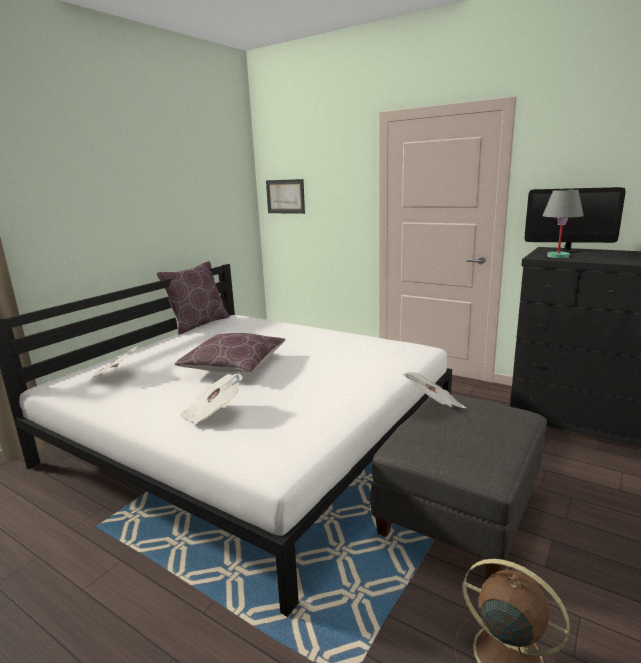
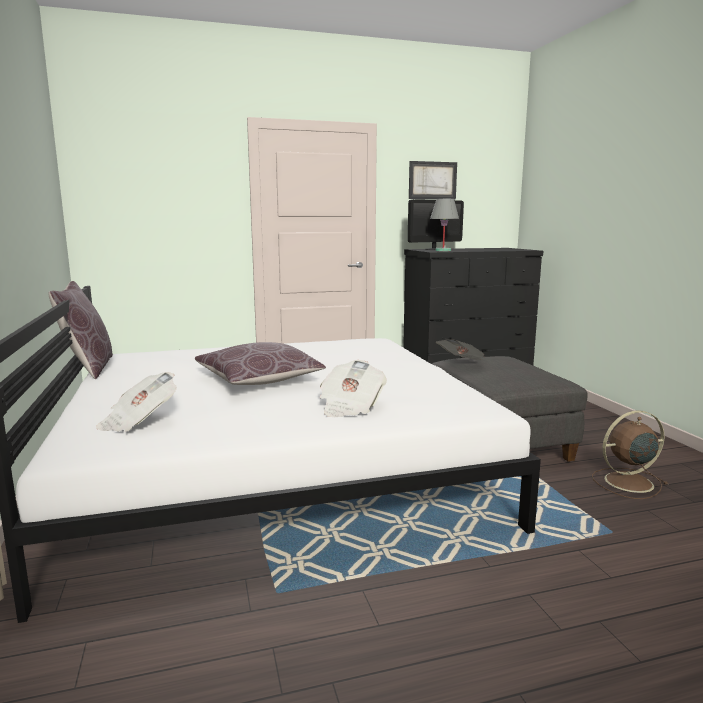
camera: 50 degrees left, 5 degrees down
(285, 196) = (116, 203): picture -> picture (432, 180)

